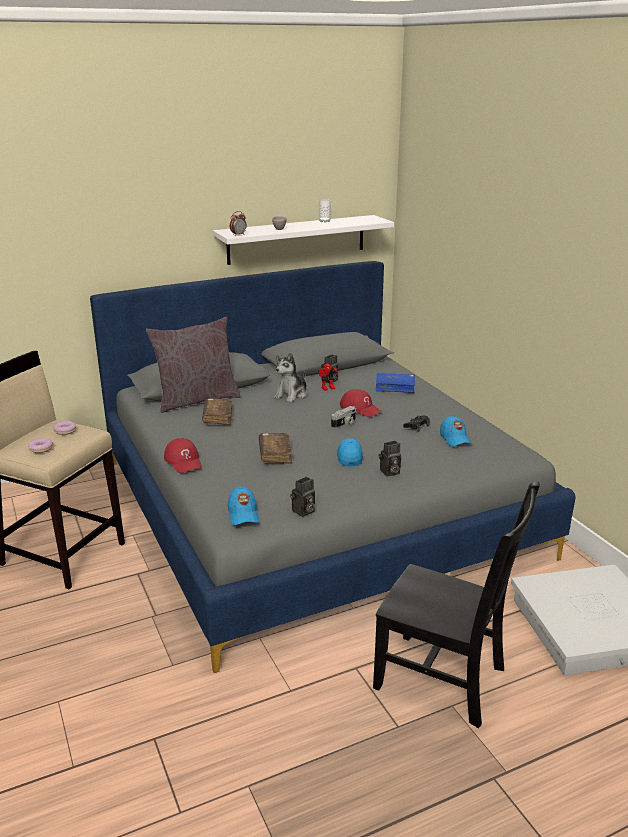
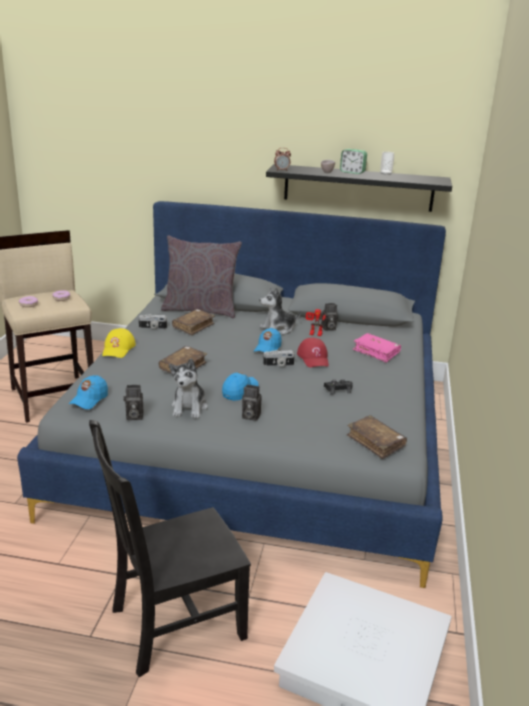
camera: 35 degrees right, 0 degrees up
(181, 431) = (152, 328): none -> camera
(184, 461) = (118, 348): red cap -> yellow cap
(296, 225) = (352, 172): none -> alarm clock
(297, 239) = (358, 188): white shelf -> black shelf
(334, 485) = (189, 407): none -> plush toy
(395, 387) = (376, 352): blue book -> pink book
(444, 679) = (173, 624): black chair -> black chair turned 90 degrees clockwise
(455, 439) = (355, 413): blue cap -> blue cap (267, 348)
(500, 454) = (375, 442): none -> brown book

